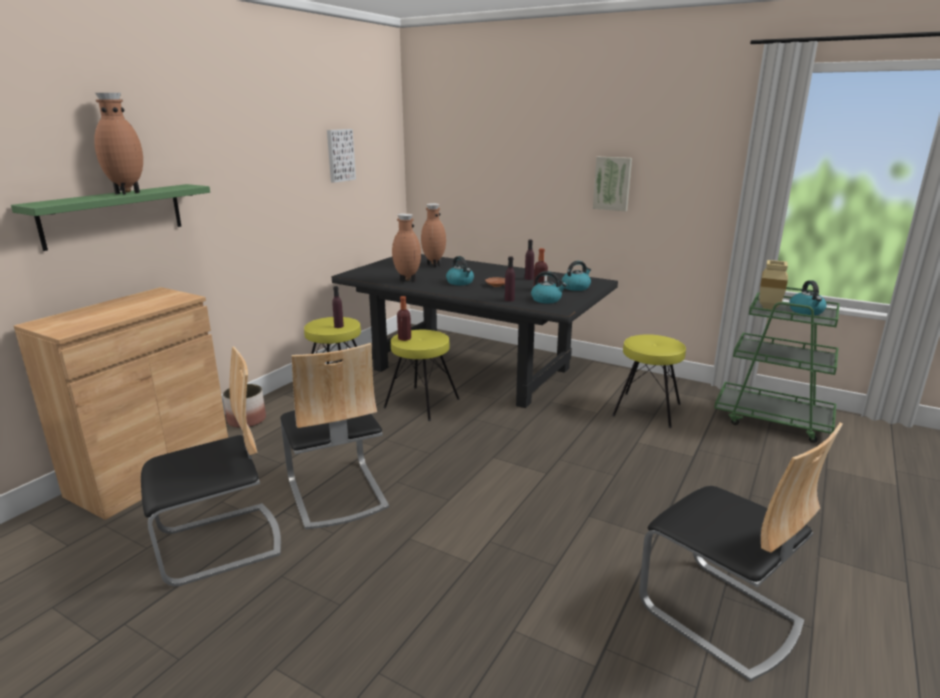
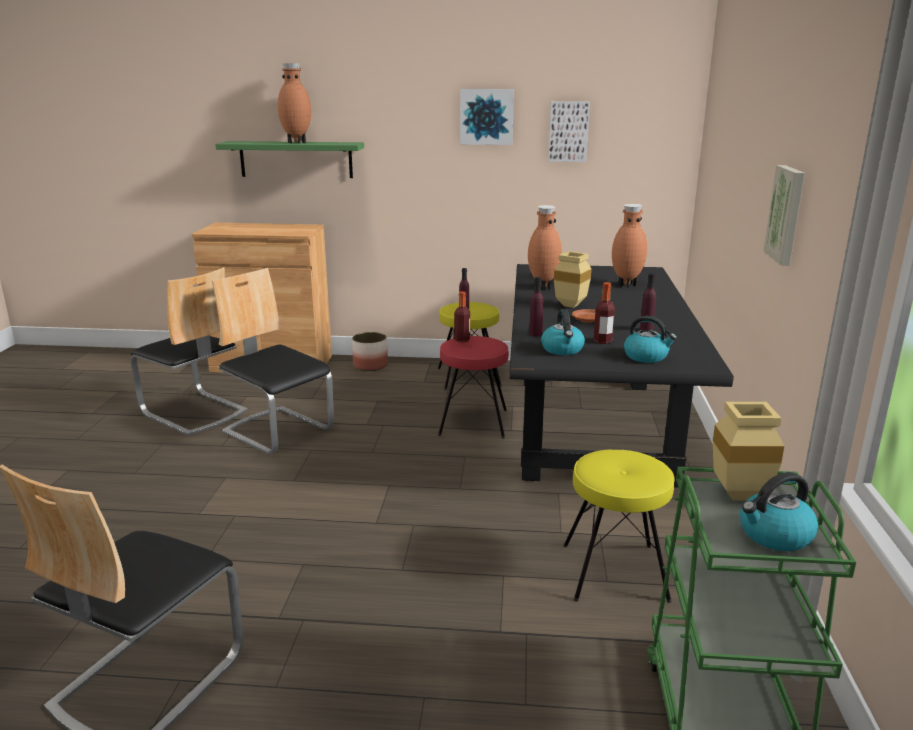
camera: 65 degrees right, 0 degrees up
(286, 147) = (486, 117): none -> picture
(336, 493) = (278, 430): chair -> chair turned 90 degrees clockwise
(421, 403) = (473, 422): yellow stool -> red stool
(460, 282) = (572, 305): kettle -> beige vase

